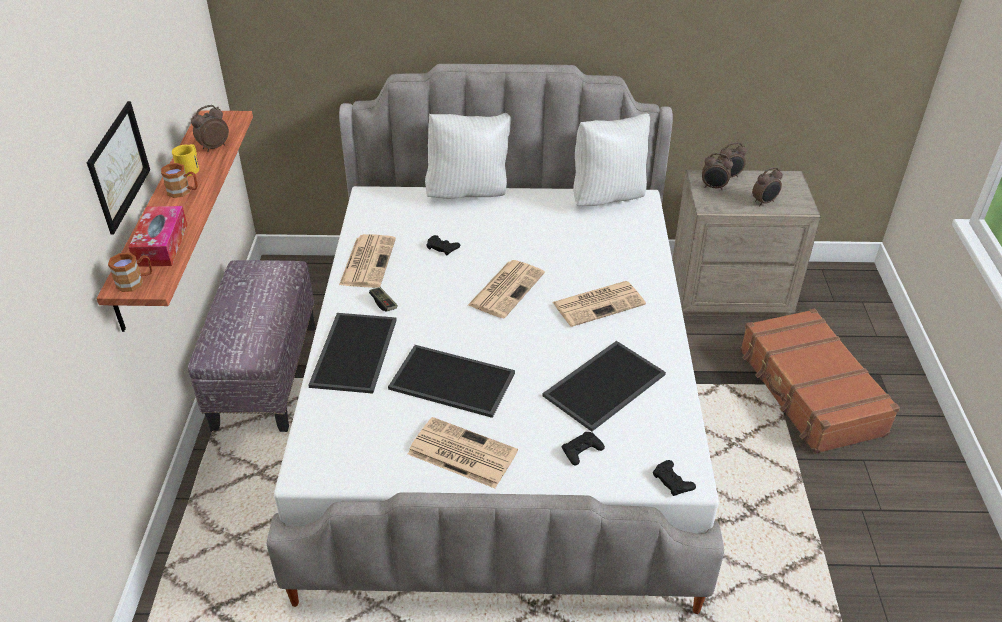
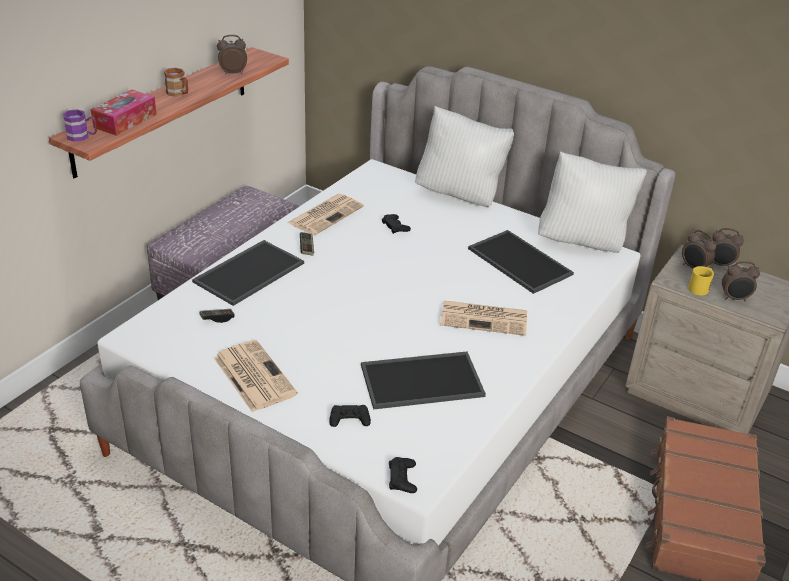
camera: 30 degrees right, 5 degrees down
(119, 166) = (119, 49): picture -> none
(135, 282) = (82, 136): brown mug -> purple mug
(190, 167) = (201, 80): yellow mug -> yellow mug (700, 287)
(371, 413) = (217, 319): none -> game controller
(450, 382) = (298, 323): tray -> tray (517, 261)
(506, 288) = (416, 276): newspaper -> none

